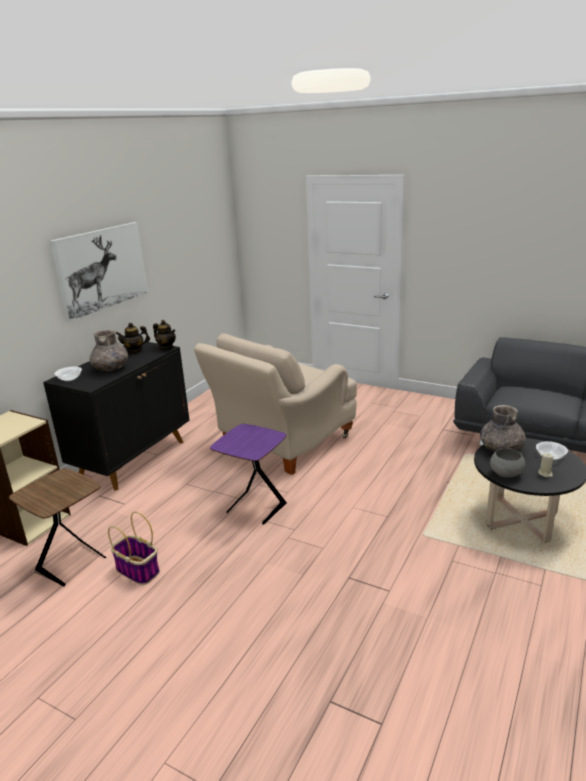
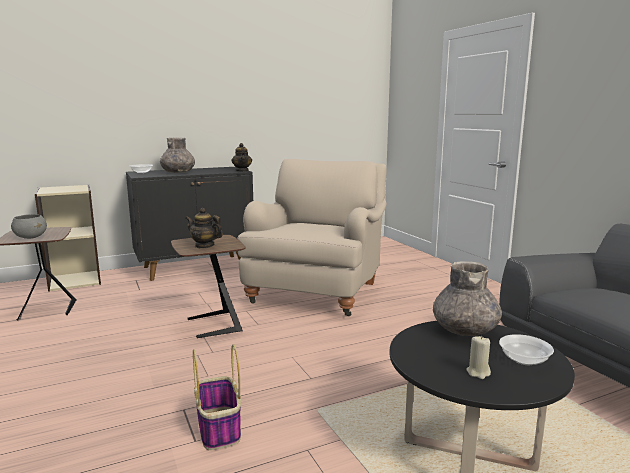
camera: 35 degrees right, 10 degrees down
(102, 269) = (210, 93): picture -> none
(135, 350) = (218, 169): teapot -> teapot (204, 246)
(138, 570) = (67, 330): basket -> basket (219, 429)
(255, 509) = (212, 325): purple side table -> brown side table
(282, 443) = (317, 291): beige armchair -> beige armchair turned 120 degrees clockwise
(505, 474) = (419, 352): grey bowl -> grey bowl (31, 237)

